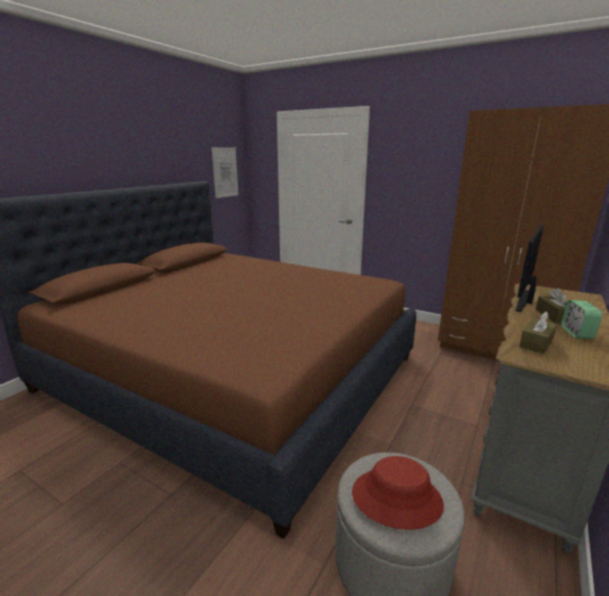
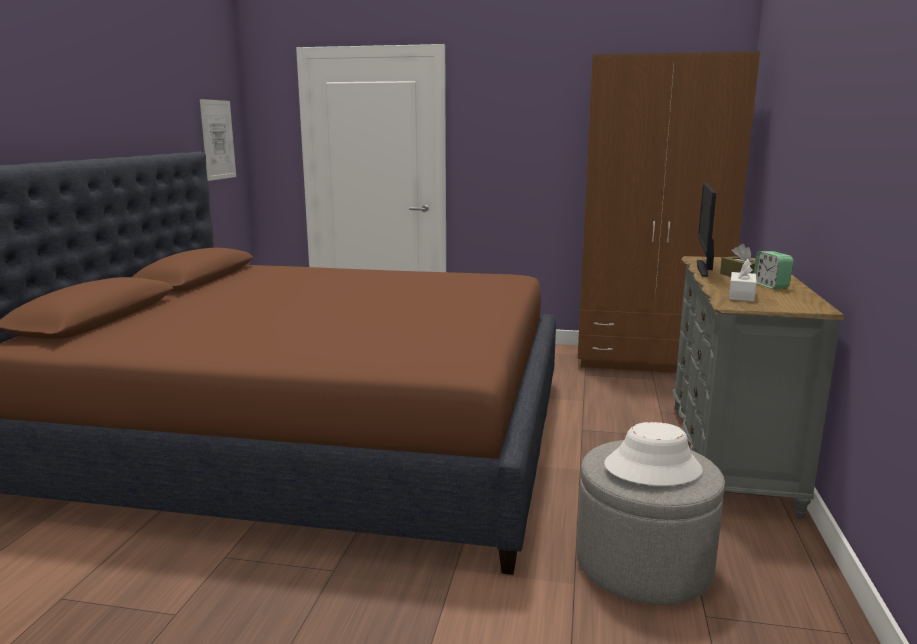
camera: 20 degrees left, 5 degrees down
(396, 498) = (652, 468): red hat -> white hat
(536, 343) = (741, 295): brown tissue box -> white tissue box

